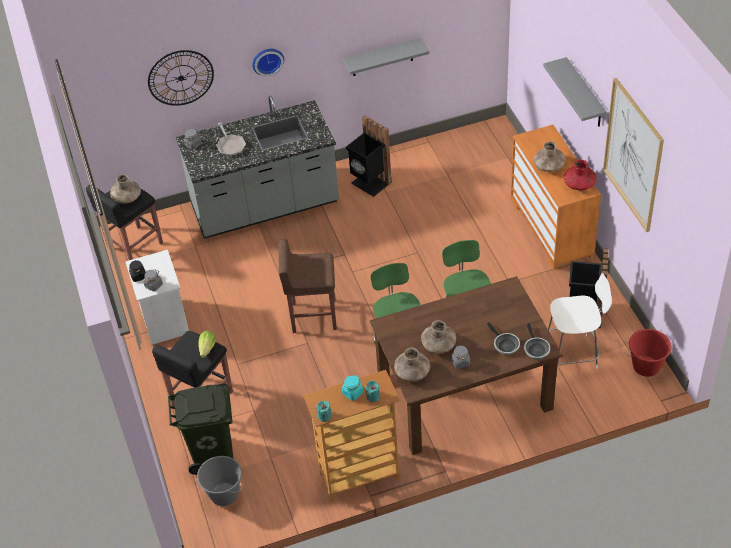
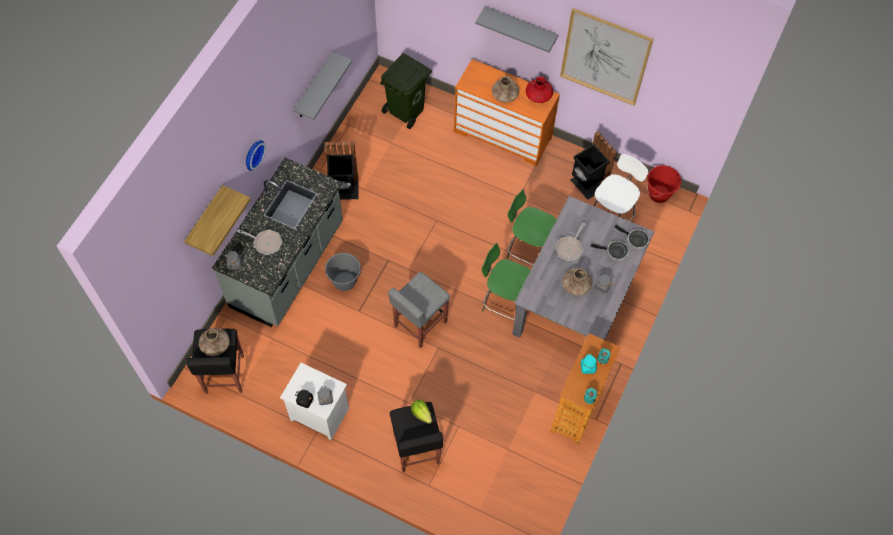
camera: 50 degrees left, 15 degrees up
(181, 78) = (205, 219): wall clock -> shelf
(213, 453) = (468, 480): green trash can -> green trash can (406, 110)
(224, 494) = (507, 501): grey bucket -> grey bucket (344, 281)
(313, 316) = (420, 324): brown stool -> grey stool
(412, 372) = (582, 318): brown vase -> none
(463, 394) = (576, 301): brown dining table -> grey dining table
(468, 314) = (570, 248): none -> frying pan

